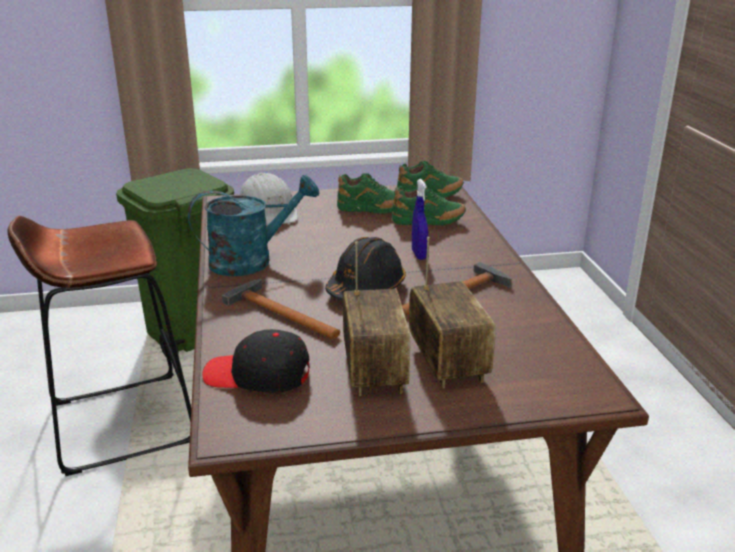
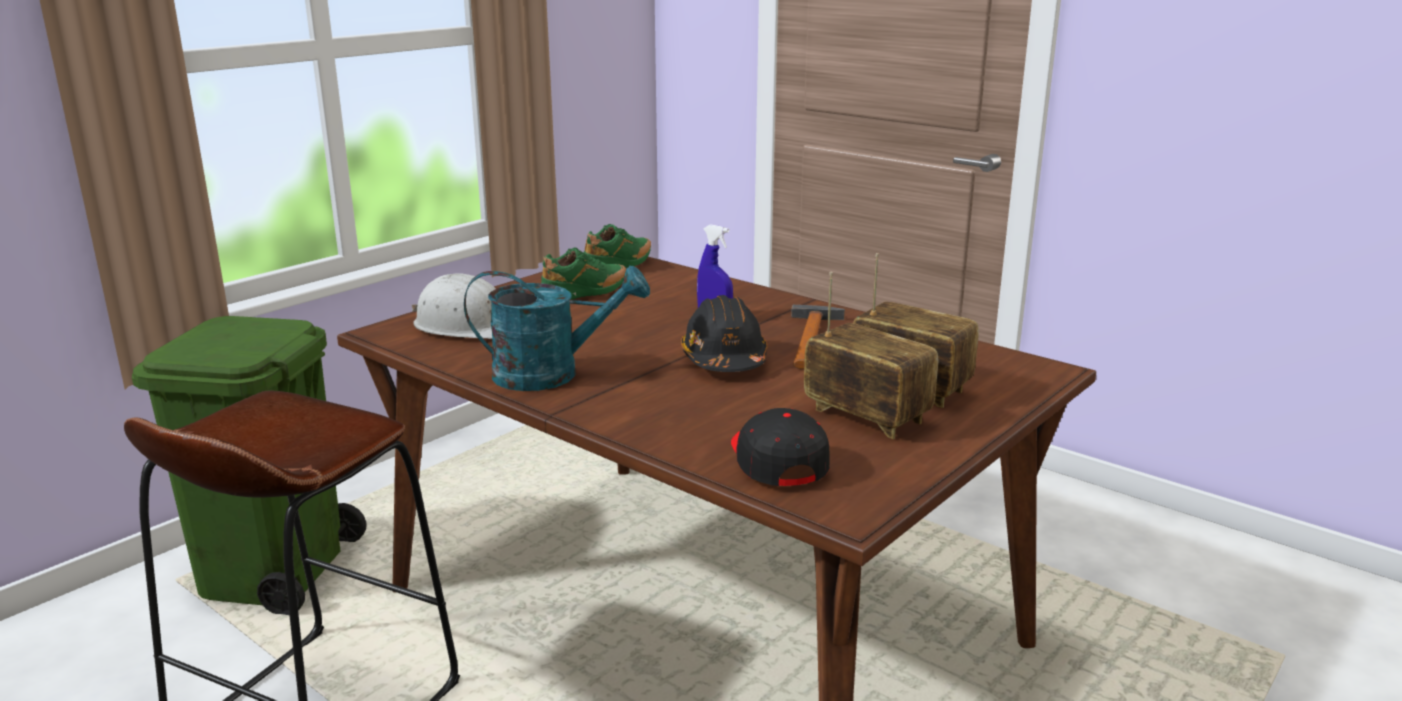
camera: 40 degrees left, 5 degrees down
(251, 260) = (552, 374): turquoise watering can -> turquoise watering can turned 60 degrees clockwise
(258, 375) = (776, 460): black cap -> black cap turned 105 degrees clockwise
(280, 313) = (685, 406): hammer -> none
(428, 222) = (666, 290): green shoe -> none

